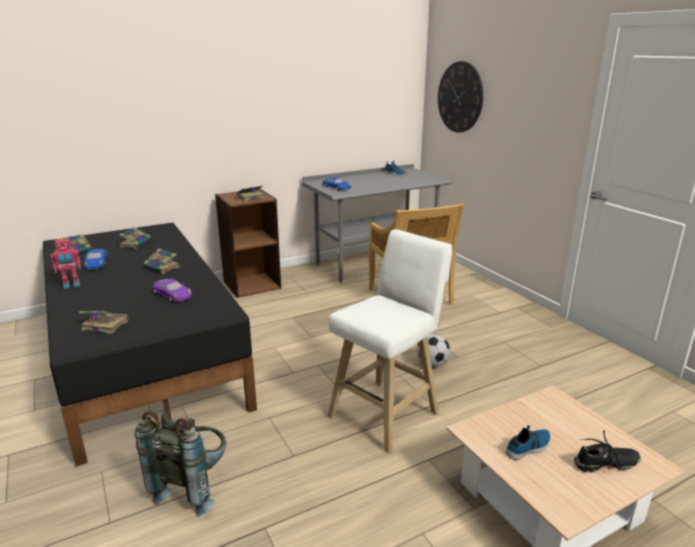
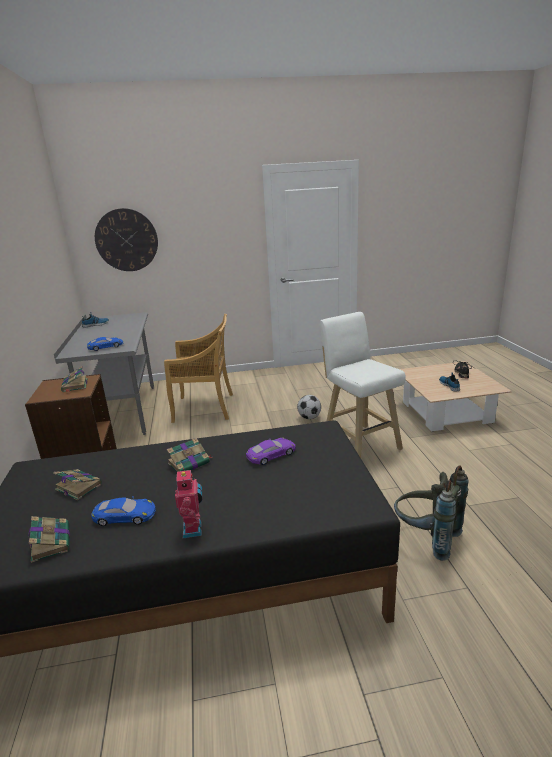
camera: 70 degrees left, 0 degrees up
(104, 325) = (327, 491): book -> none

